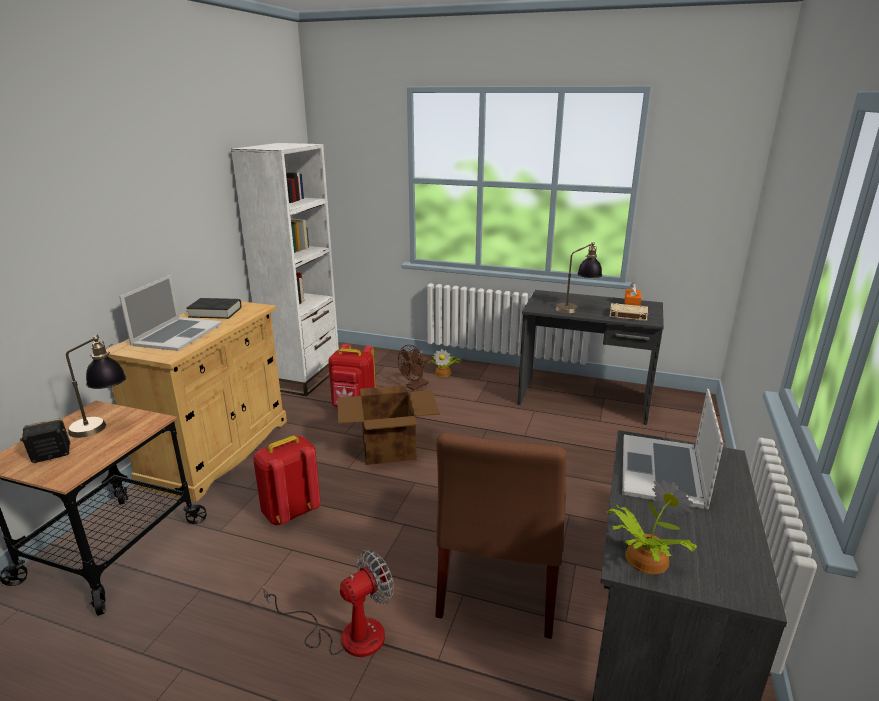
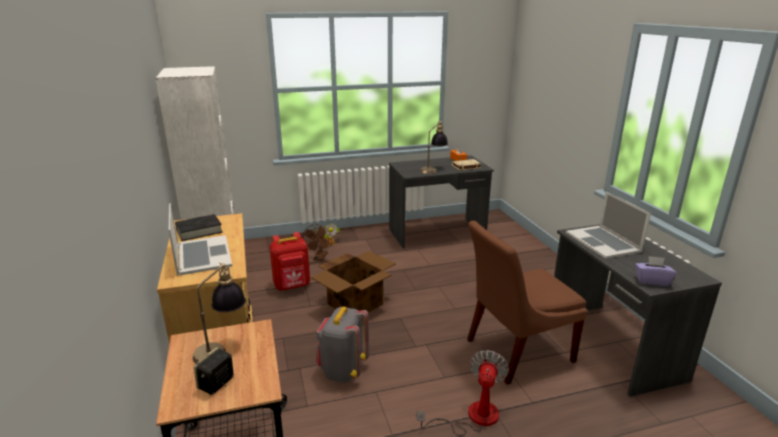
camera: 35 degrees left, 0 degrees up
(291, 512) = (343, 370): red backpack -> grey backpack
(498, 585) = (515, 351): brown chair -> brown chair turned 90 degrees clockwise
(644, 558) = (652, 281): potted plant -> purple tissue box

